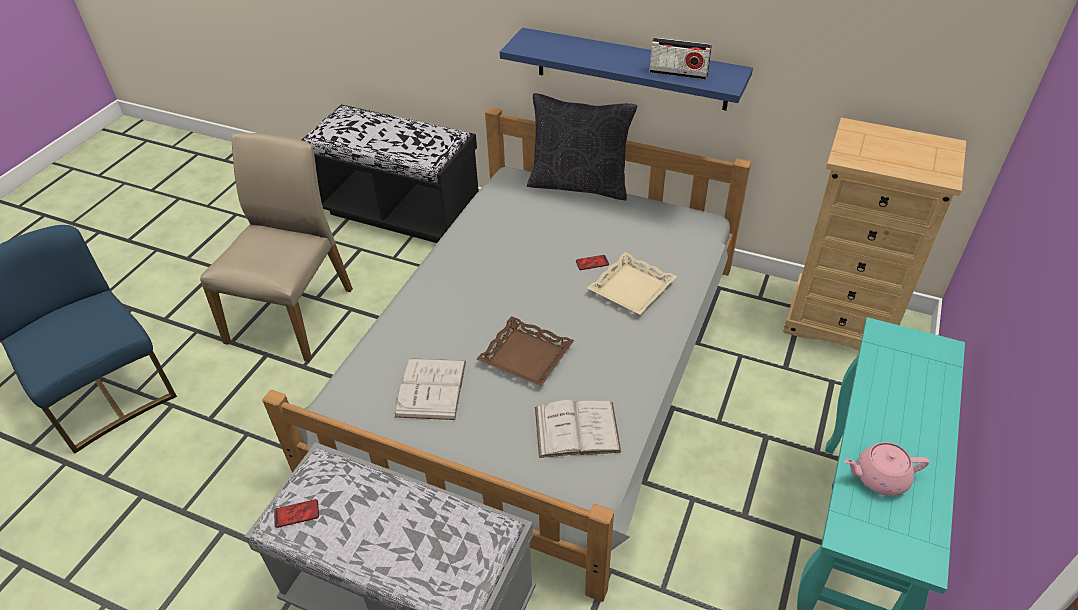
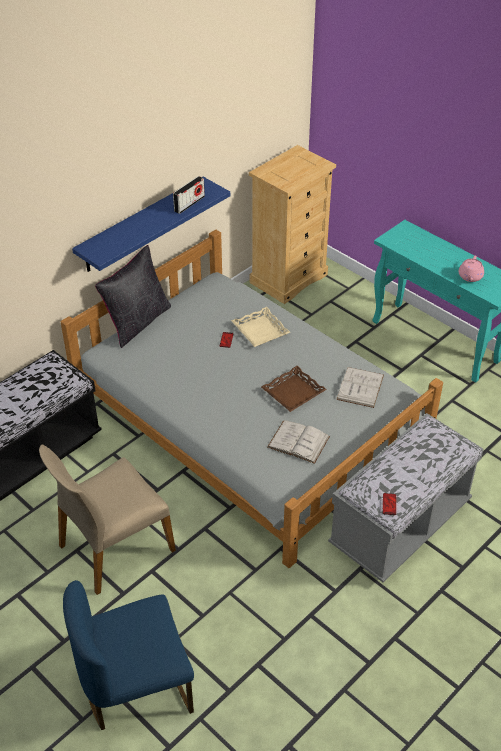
camera: 70 degrees left, 0 degrees up
(292, 314) = (114, 547): beige chair -> beige chair turned 75 degrees counterclockwise

